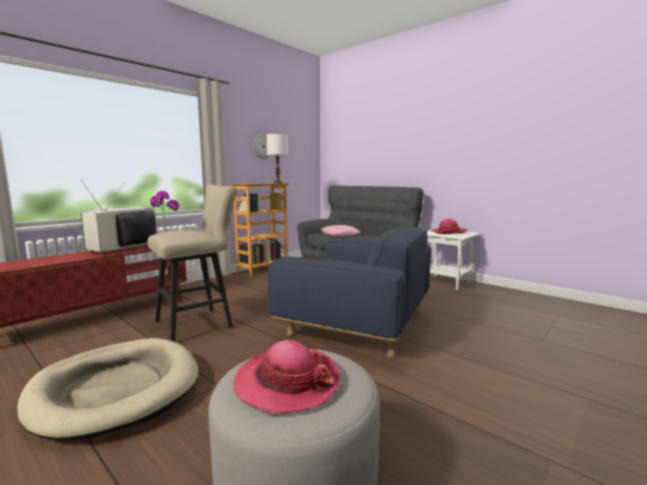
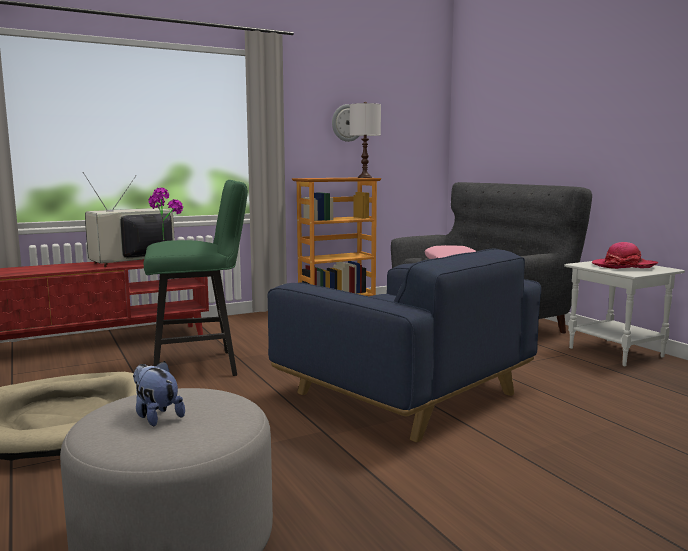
camera: 20 degrees right, 0 degrees up
(199, 323) = (201, 366): beige stool -> green stool
(287, 382) = (156, 416): hat -> plush toy

